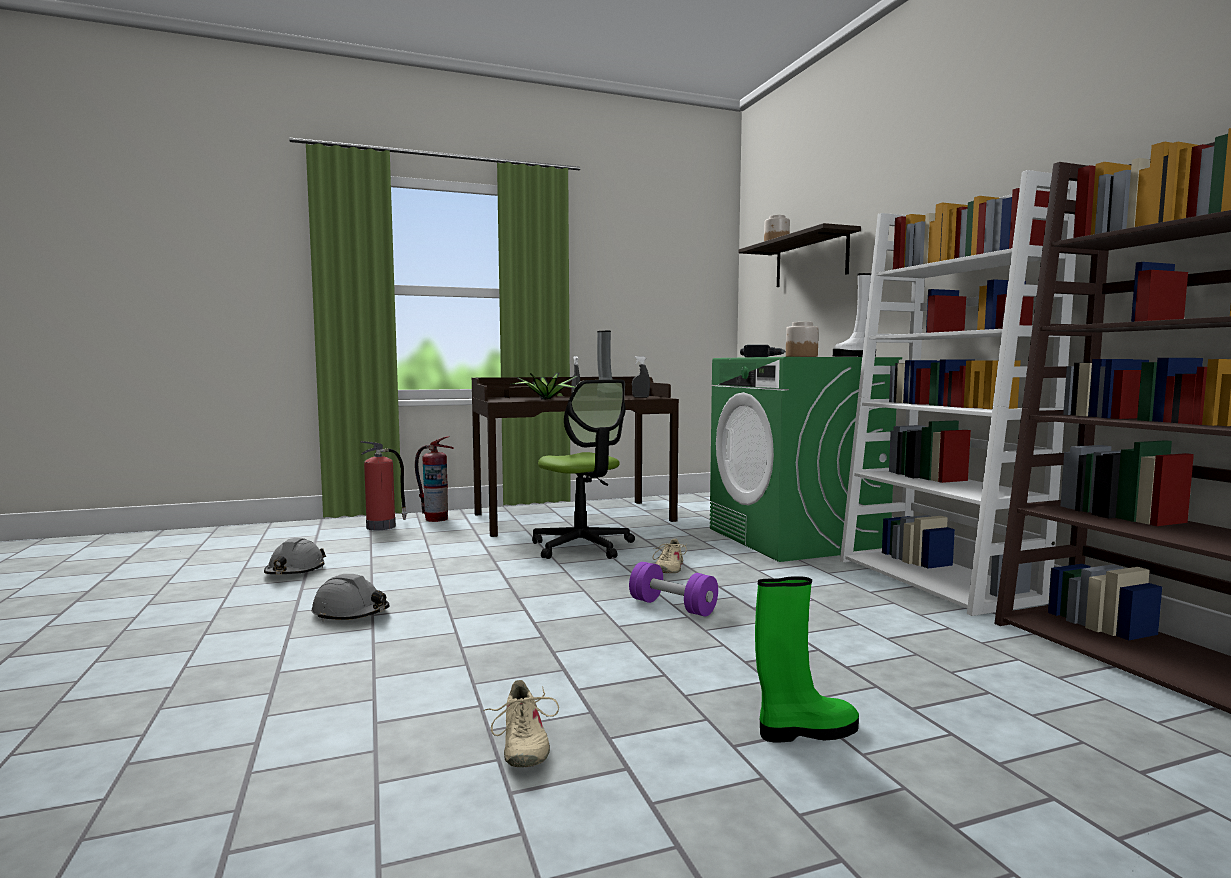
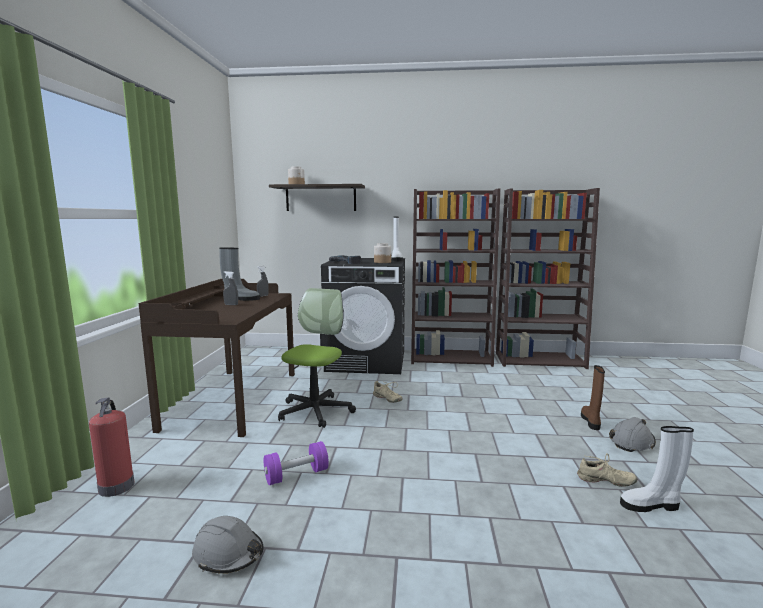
camera: 65 degrees left, 5 degrees up
(351, 613) = (391, 522): grey hard hat -> grey hard hat (632, 442)
(436, 519) = (137, 452): fire extinguisher -> none
(452, 792) = (651, 505): none -> white boot
(544, 399) = (234, 311): potted plant -> none
(582, 547) = (315, 411): office chair -> office chair turned 60 degrees counterclockwise
(672, 607) = (450, 412): purple dumbbell -> purple dumbbell (296, 475)
(795, 539) = (367, 361): green washing machine -> black washing machine
(805, 731) = (591, 421): green boot -> brown boot
(938, 580) = (451, 358): white bookcase -> brown bookcase

